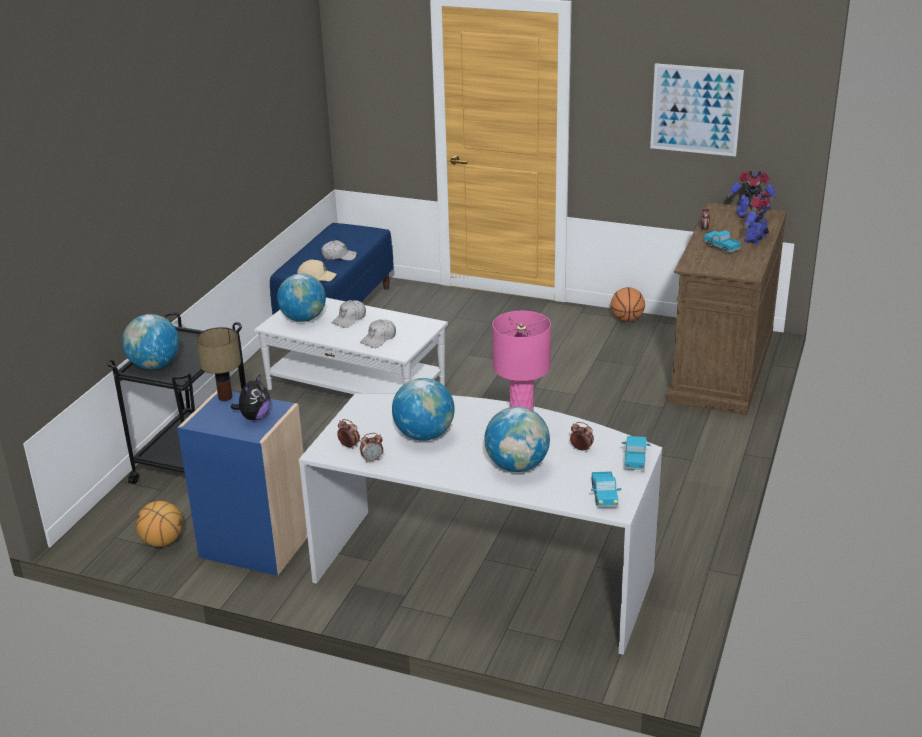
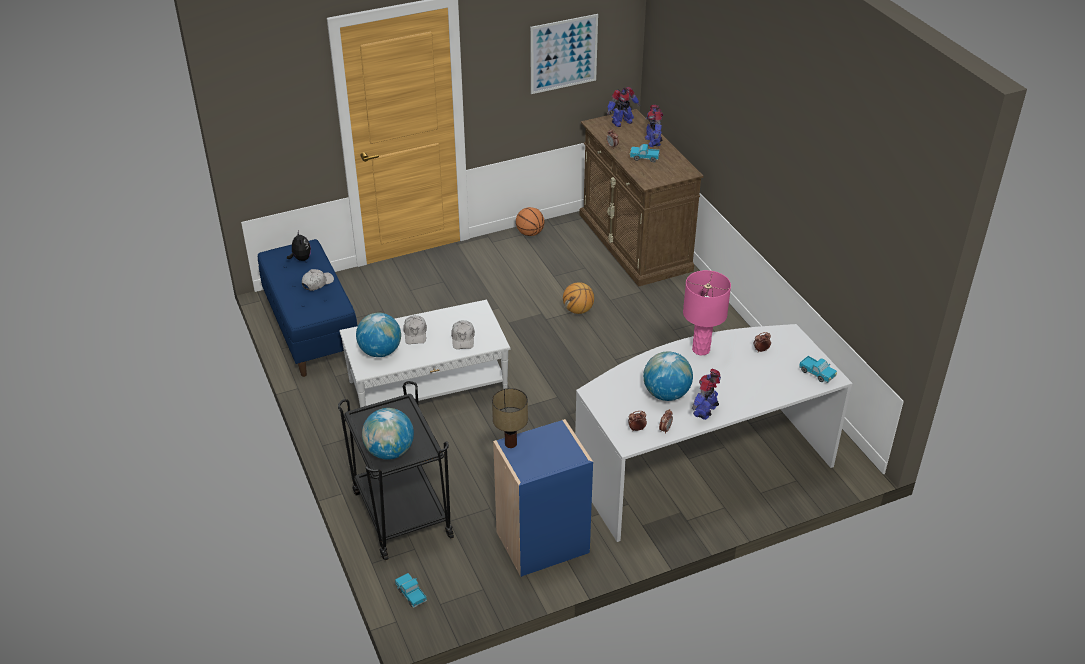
camera: 45 degrees left, 10 degrees up
(162, 542) = (478, 583): basketball -> basketball (578, 310)
(254, 417) = (556, 446): plush toy -> plush toy (301, 259)
(316, 276) = (329, 310): beige cap -> none
(435, 466) = (706, 411): none -> toy robot
(517, 466) = (747, 382): globe -> none
(635, 460) = (796, 340): toy truck -> toy truck (411, 594)

